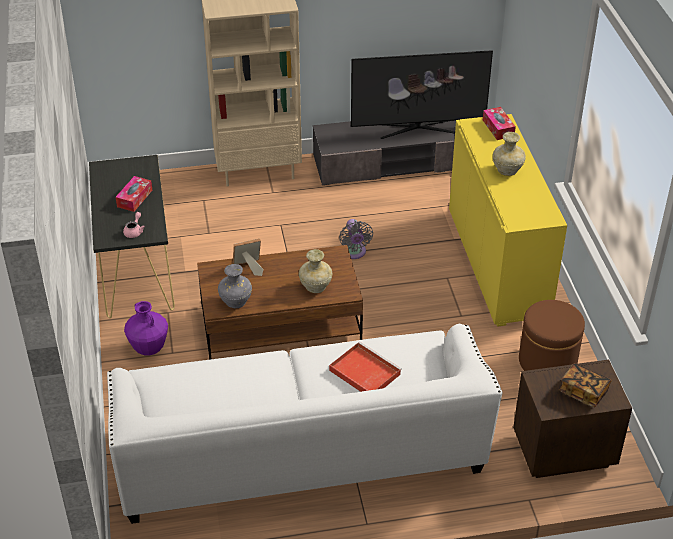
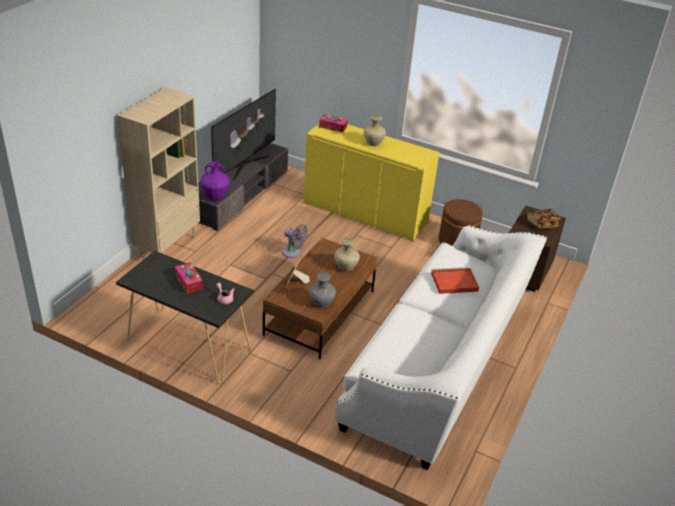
camera: 55 degrees left, 5 degrees down
(149, 348) = (274, 379): purple vase -> purple vase (215, 197)

